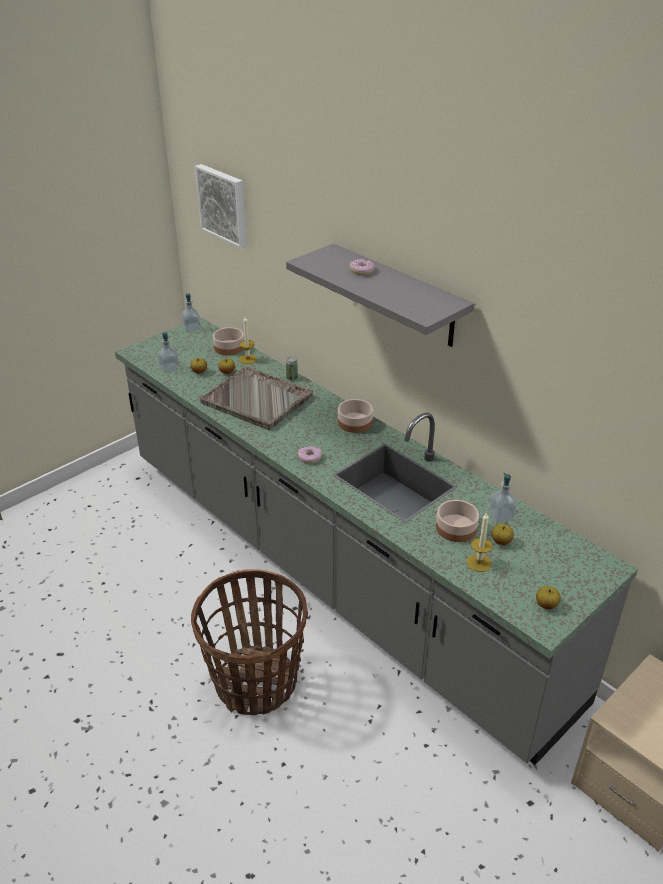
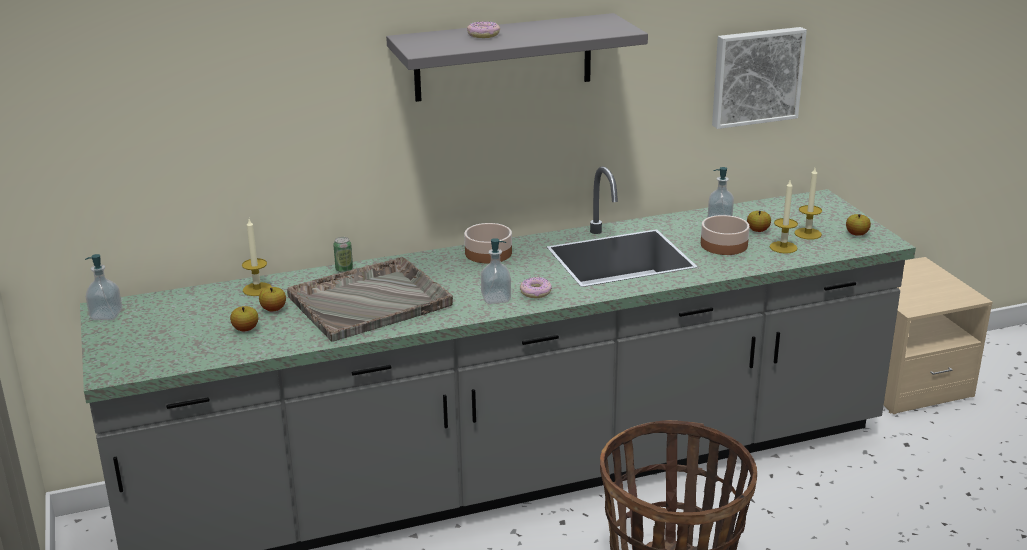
camera: 65 degrees left, 10 degrees down
(169, 369) = (205, 351): soap dispenser -> soap dispenser (496, 298)
(224, 205) = (131, 75): picture -> picture (756, 76)
(228, 347) = (205, 297): bowl -> none
(520, 572) = (807, 233): none -> candle

